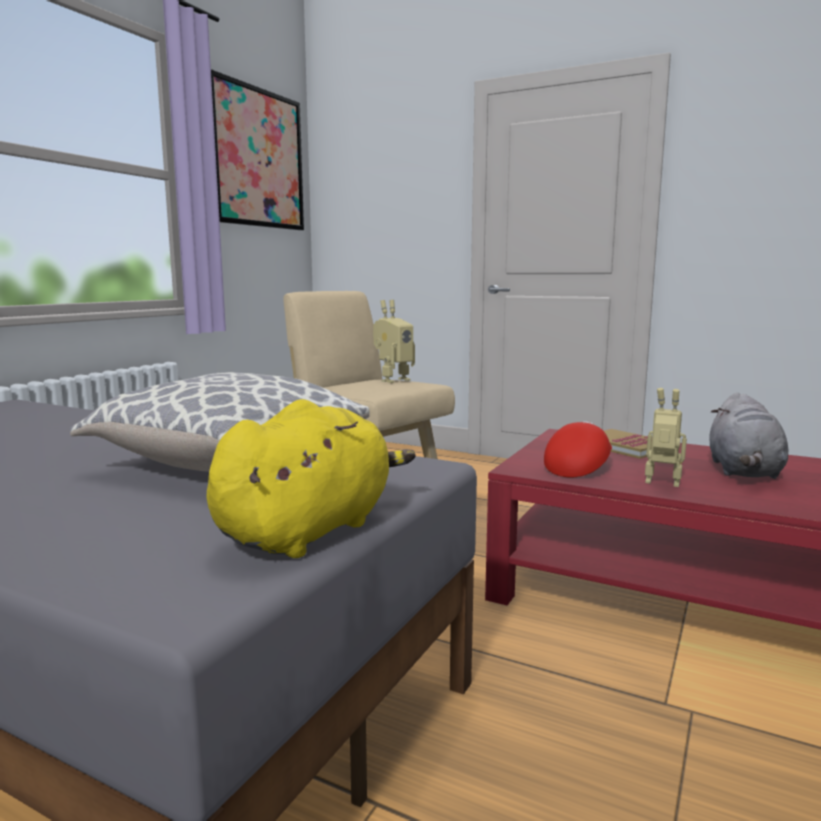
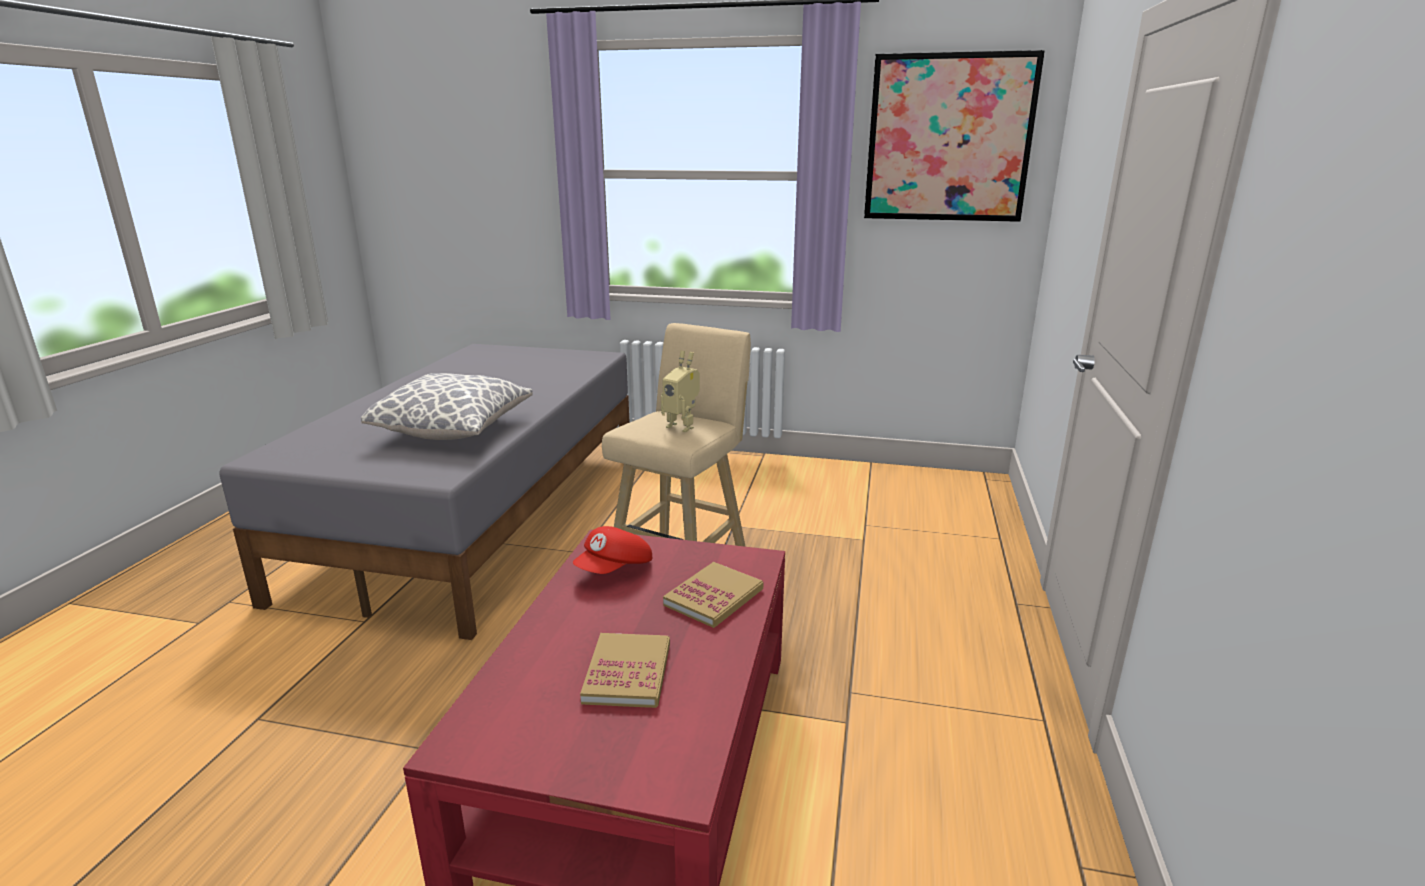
camera: 75 degrees right, 10 degrees up
(311, 530) = (330, 465): yellow plush toy -> none
(578, 467) = (615, 569): red cap -> red cap turned 105 degrees clockwise
(662, 484) = (567, 614): toy robot -> none
(743, 471) = (627, 673): grey plush toy -> book

